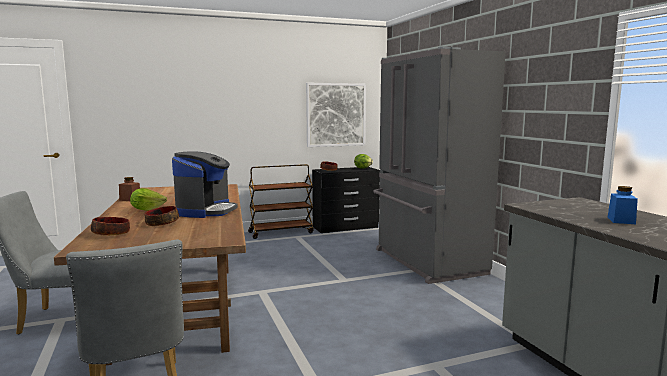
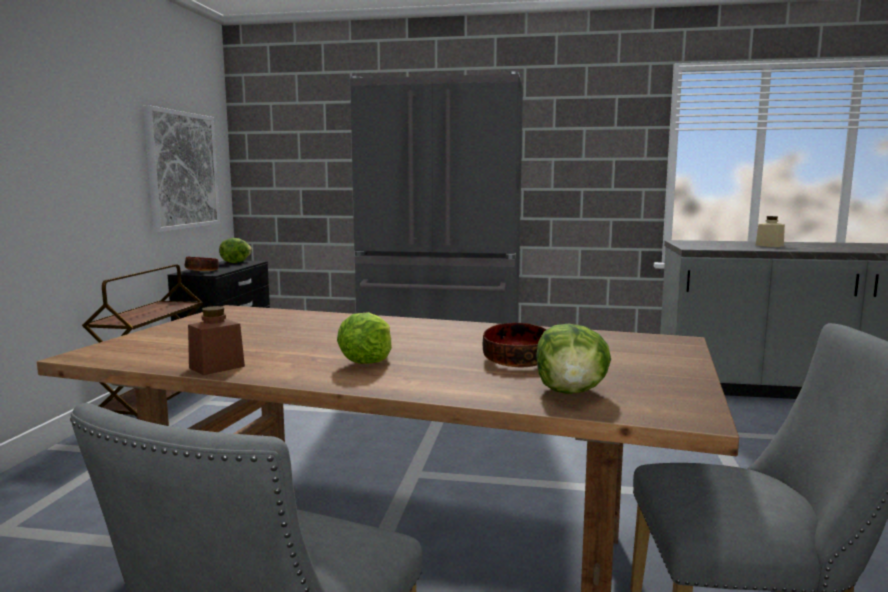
camera: 60 degrees left, 0 degrees up
(111, 234) = (571, 392): bowl -> lettuce
(206, 211) = (450, 334): coffee machine -> none
(621, 220) = (769, 246): blue jar -> beige jar

